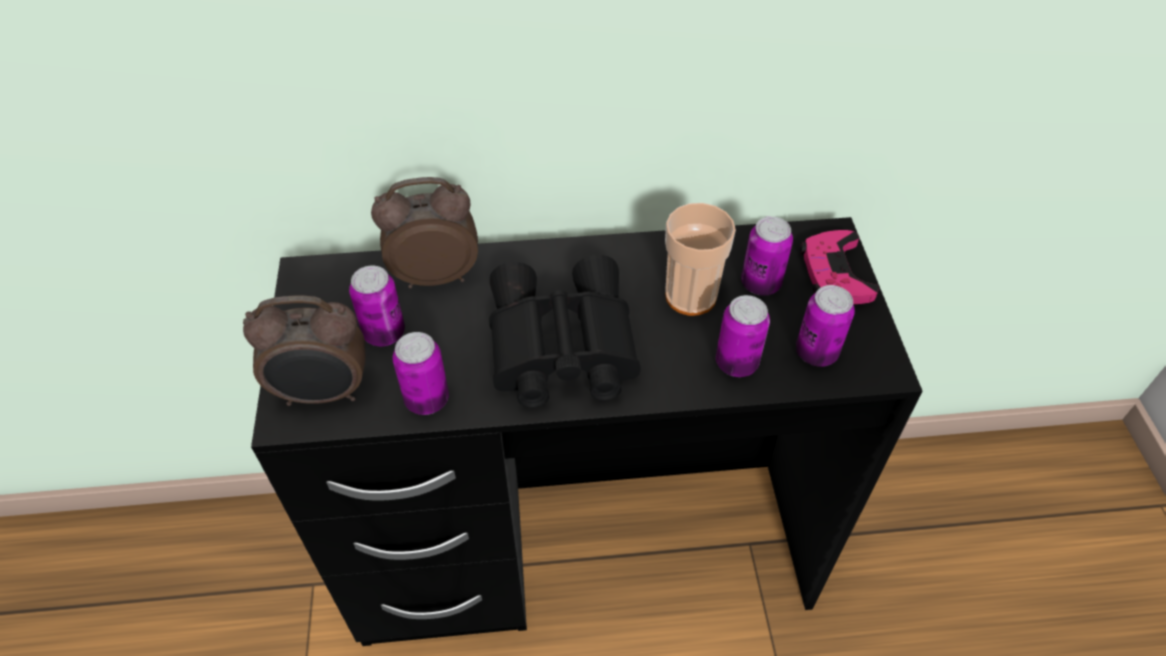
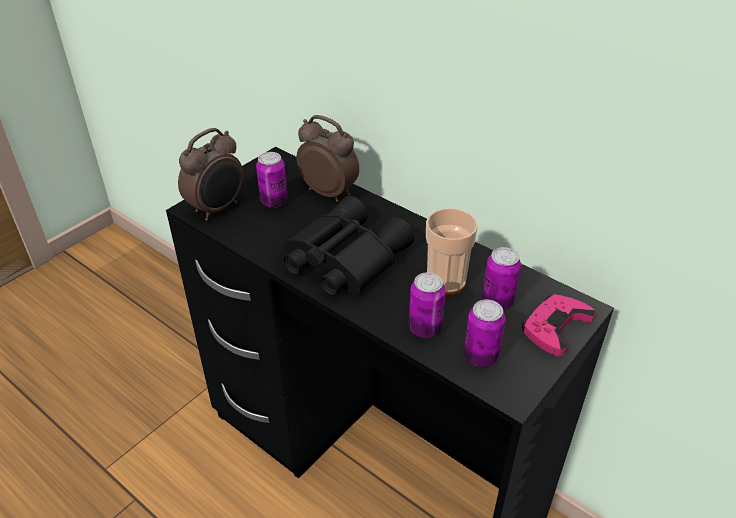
camera: 45 degrees right, 10 degrees down
(324, 393) = (217, 209): alarm clock -> alarm clock turned 90 degrees counterclockwise
(427, 399) = (253, 239): can -> none

